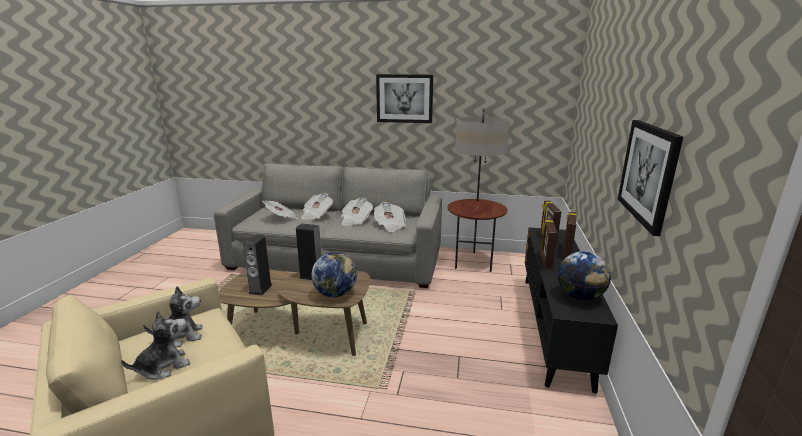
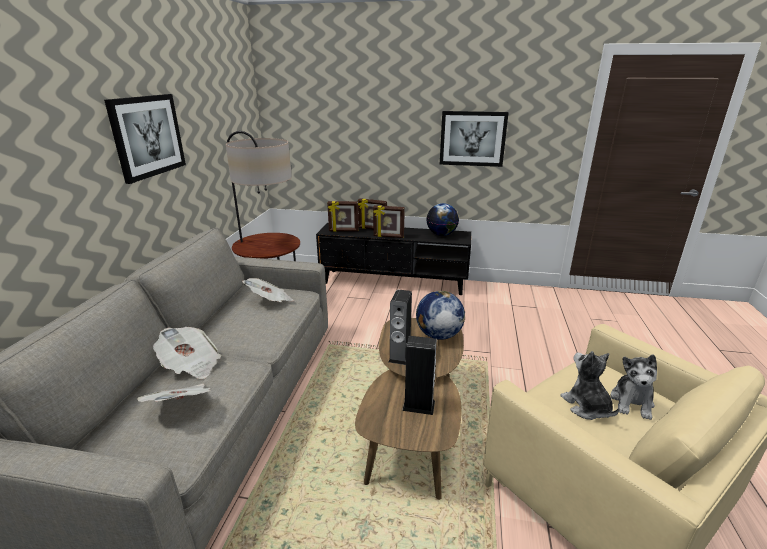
camera: 90 degrees left, 5 degrees up
(163, 366) = (632, 402): plush toy -> plush toy turned 120 degrees counterclockwise
(355, 220) = (241, 325): newspaper -> none

